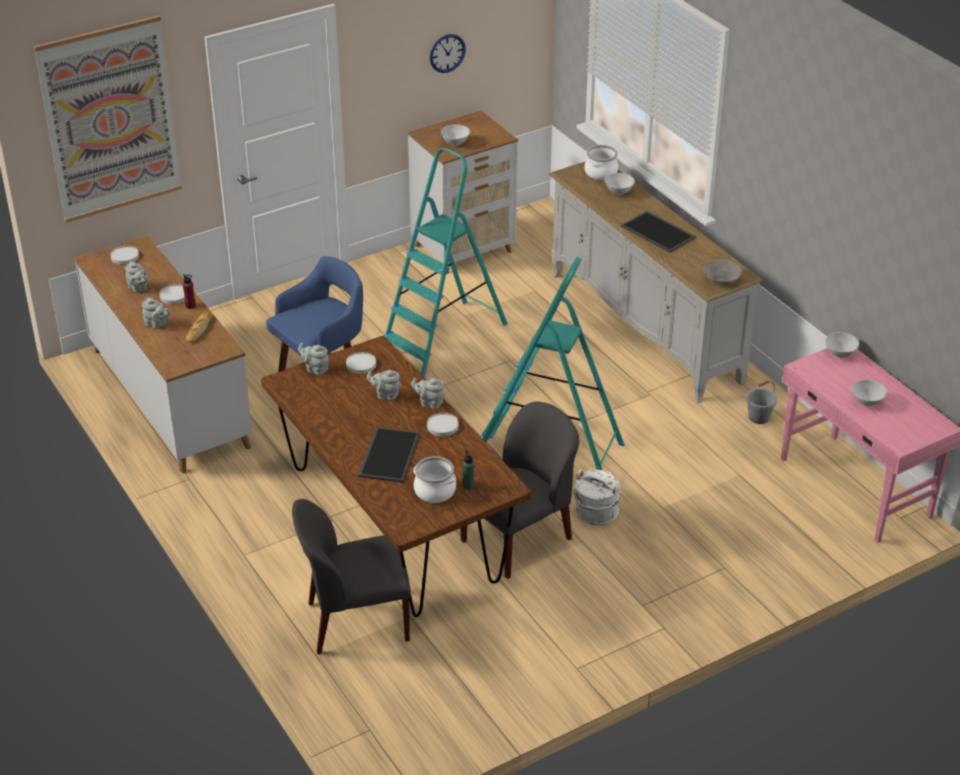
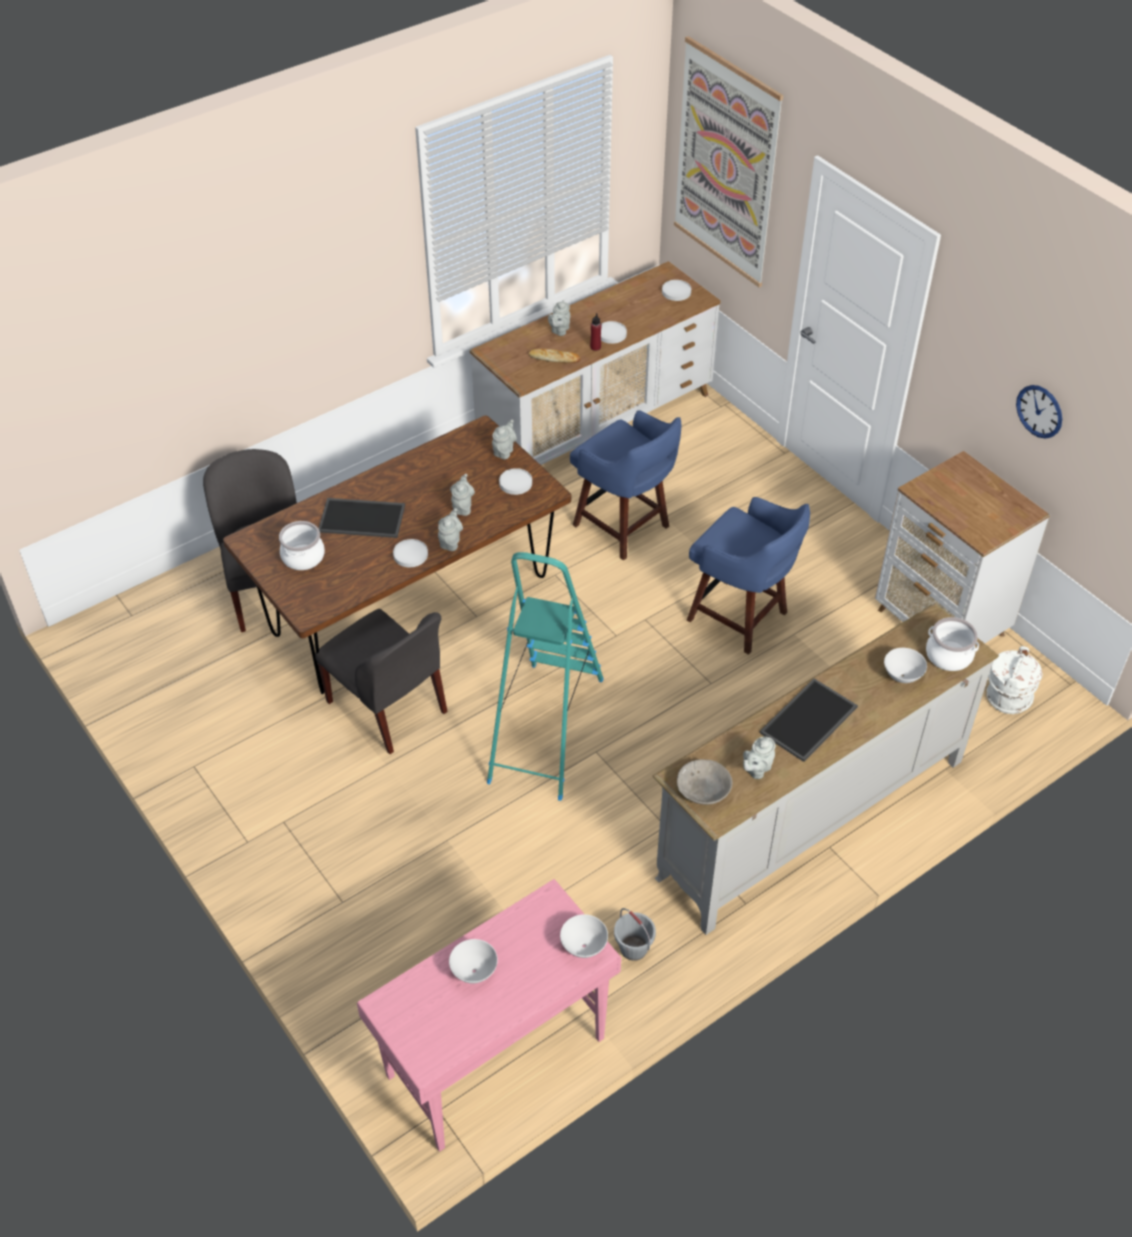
camera: 85 degrees right, 10 degrees up
(138, 289) = (620, 309): grey teapot -> grey teapot (756, 769)
(444, 339) = (740, 619): turquoise step ladder -> blue stool
(455, 143) = (949, 496): white bowl -> none
(468, 486) = (311, 581): green bottle -> none
(596, 513) = (434, 776): white bucket -> white bucket (1007, 697)

